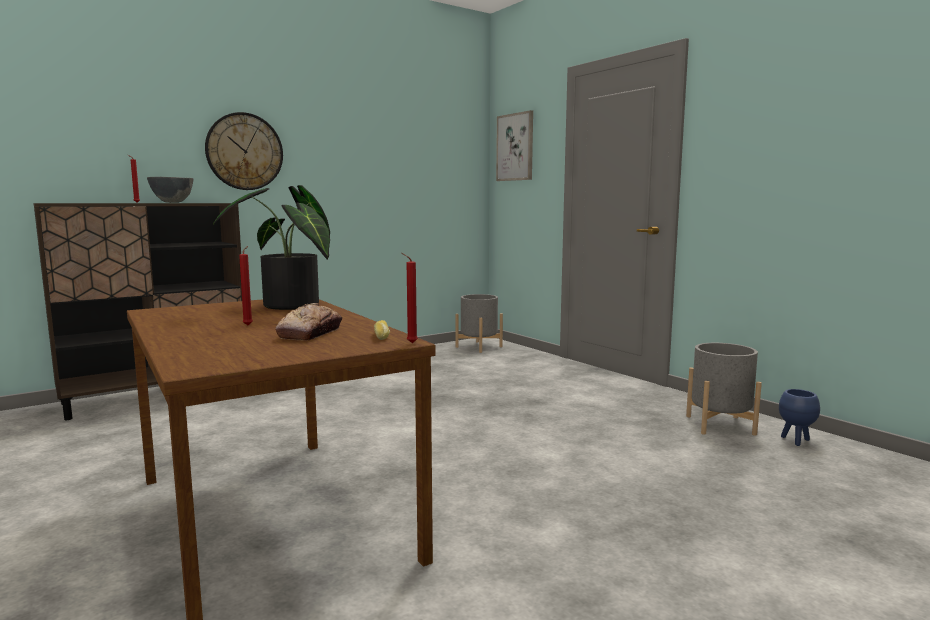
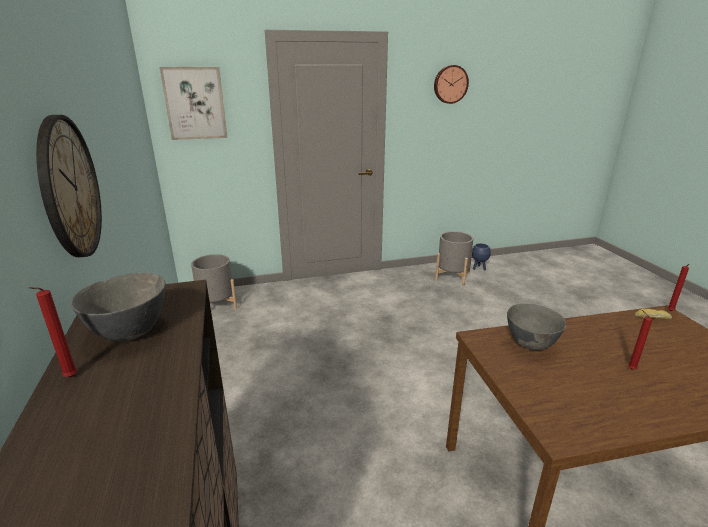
camera: 70 degrees left, 15 degrees up
(290, 307) = (531, 345): potted plant -> grey bowl
(310, 333) = (653, 342): bread -> none
(780, 95) = (450, 84): none -> wall clock

